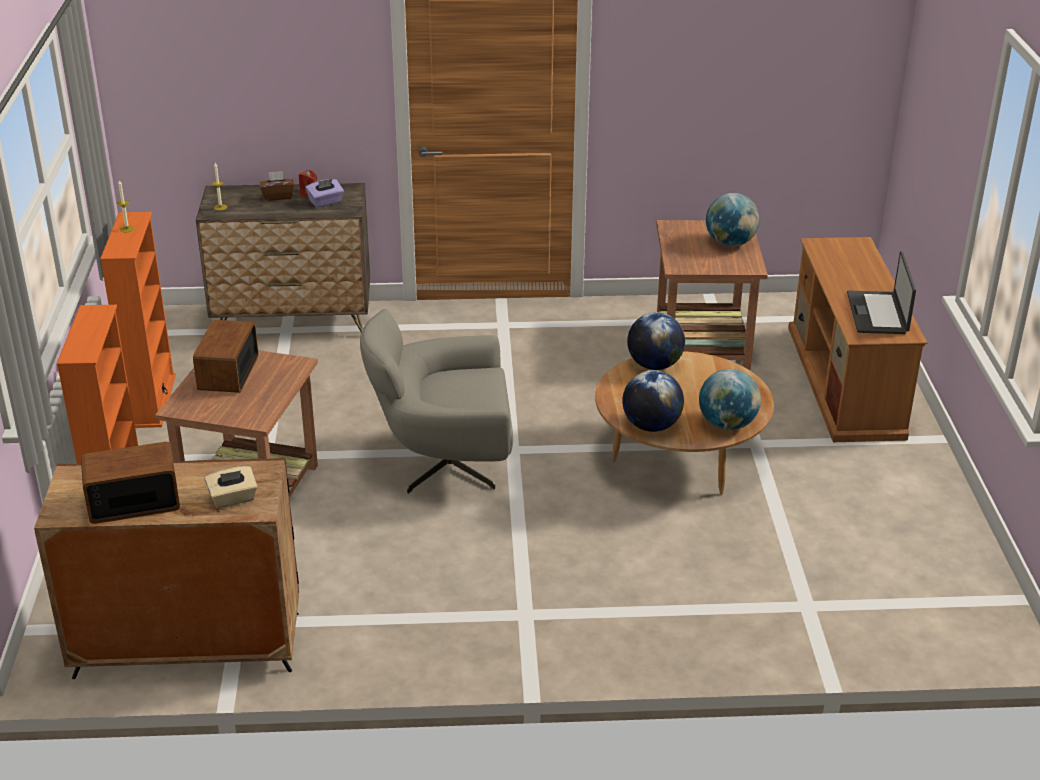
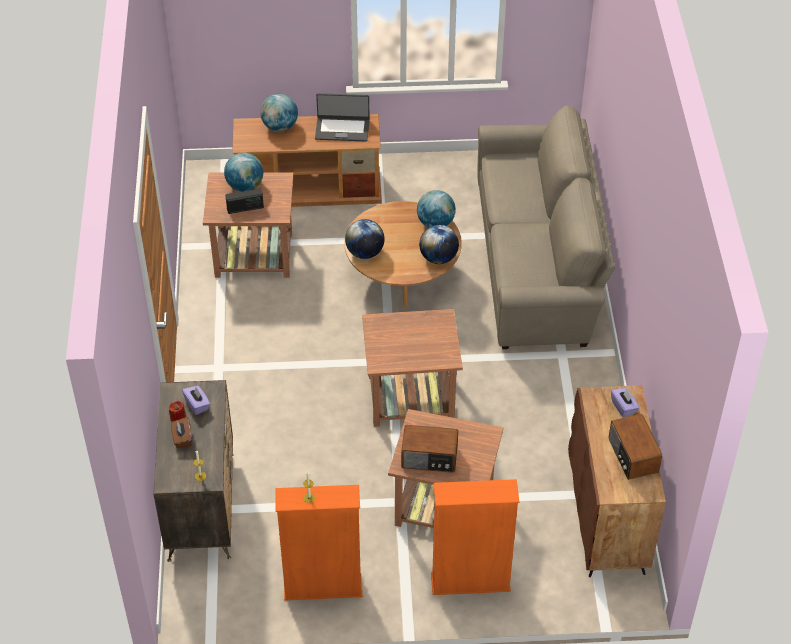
camera: 90 degrees left, 15 degrees up
(233, 499) = (623, 407): beige tissue box -> purple tissue box
(444, 464) = (409, 397): grey armchair -> brown side table
(687, 244) = (245, 208): none -> radio
(733, 597) = (537, 262): none -> beige sofa
(865, 268) = (280, 126): none -> globe

